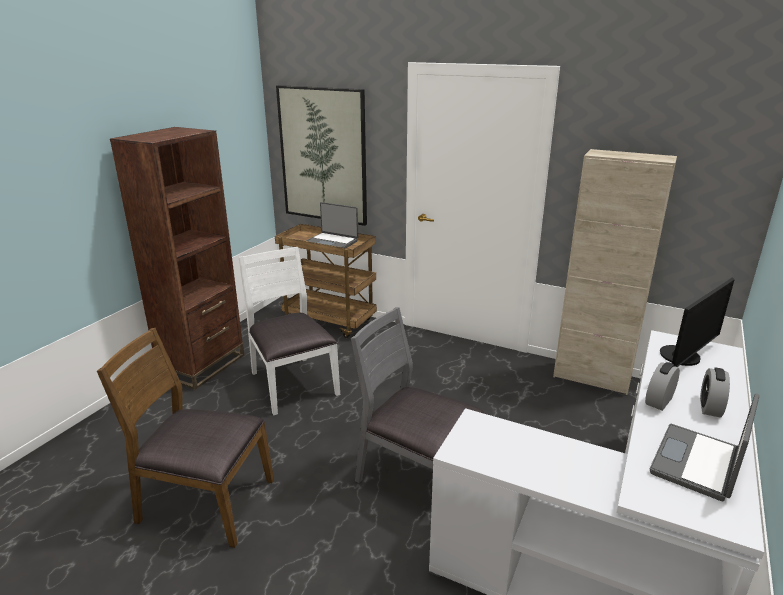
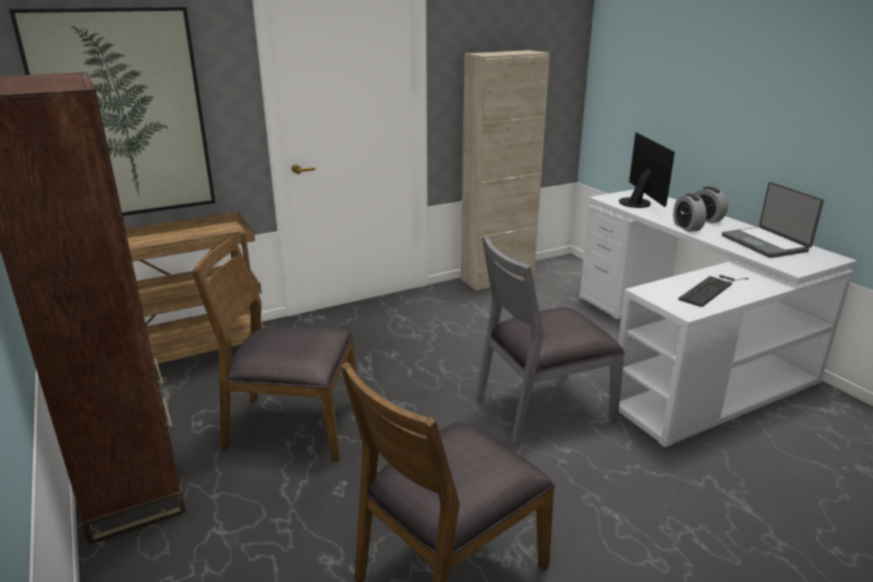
camera: 55 degrees left, 0 degrees up
(292, 383) = (292, 425): white chair -> brown chair
(332, 242) = (189, 237): laptop -> none
(528, 456) = (711, 289): none -> keyboard

